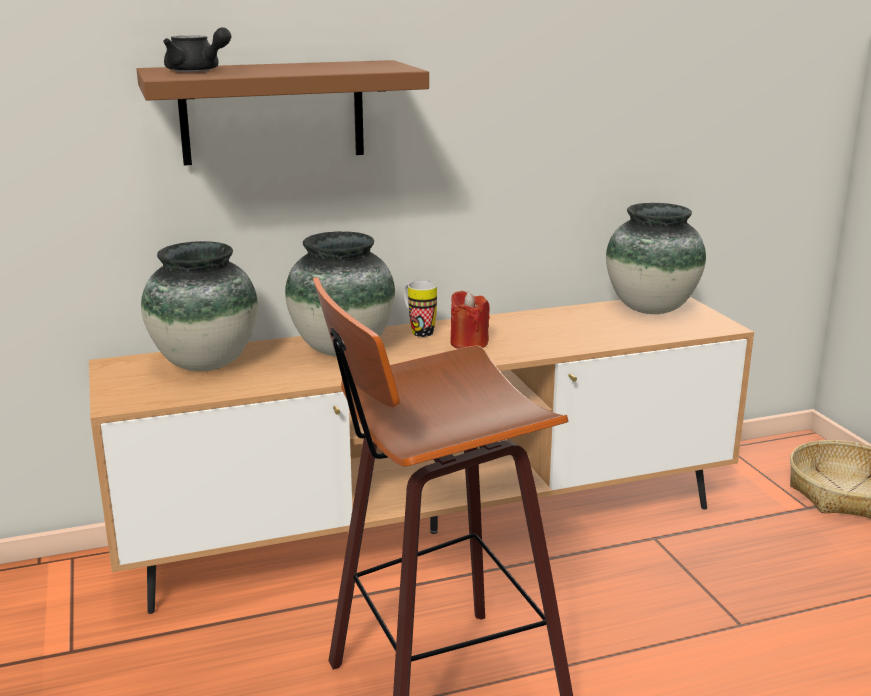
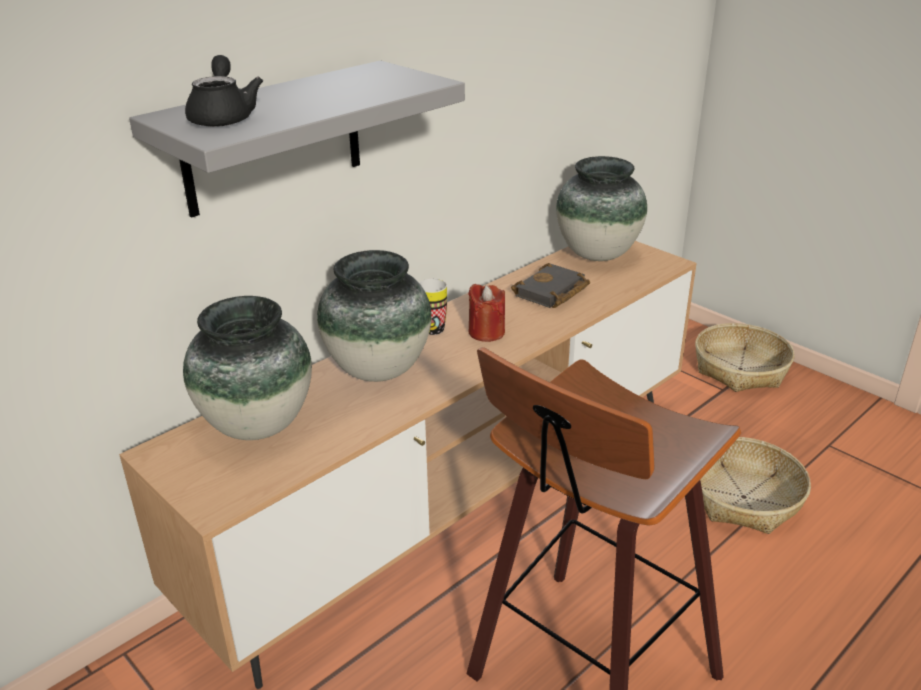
camera: 25 degrees left, 10 degrees up
(197, 71) = (223, 117): black teapot -> black teapot turned 105 degrees counterclockwise
(273, 112) = (273, 138): brown shelf -> grey shelf
(567, 328) = (551, 293): none -> black book
(746, 606) = (744, 497): none -> basket

